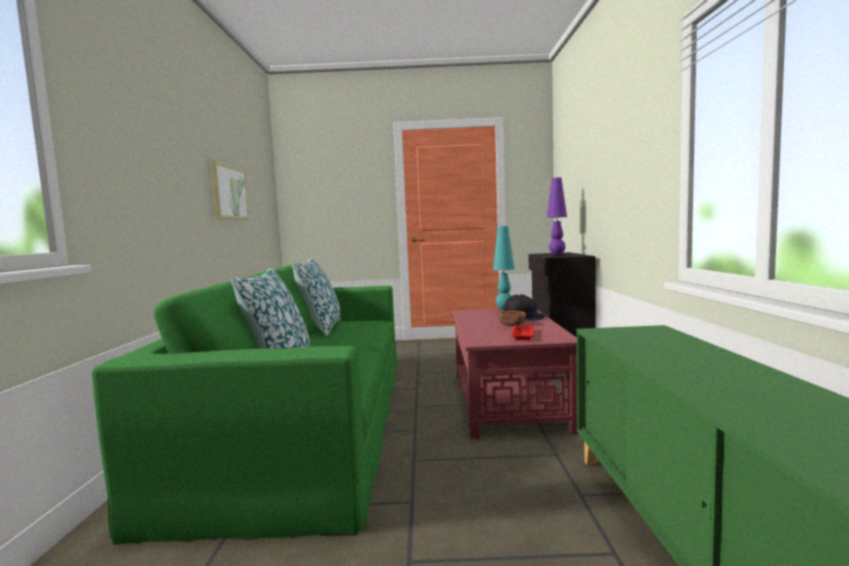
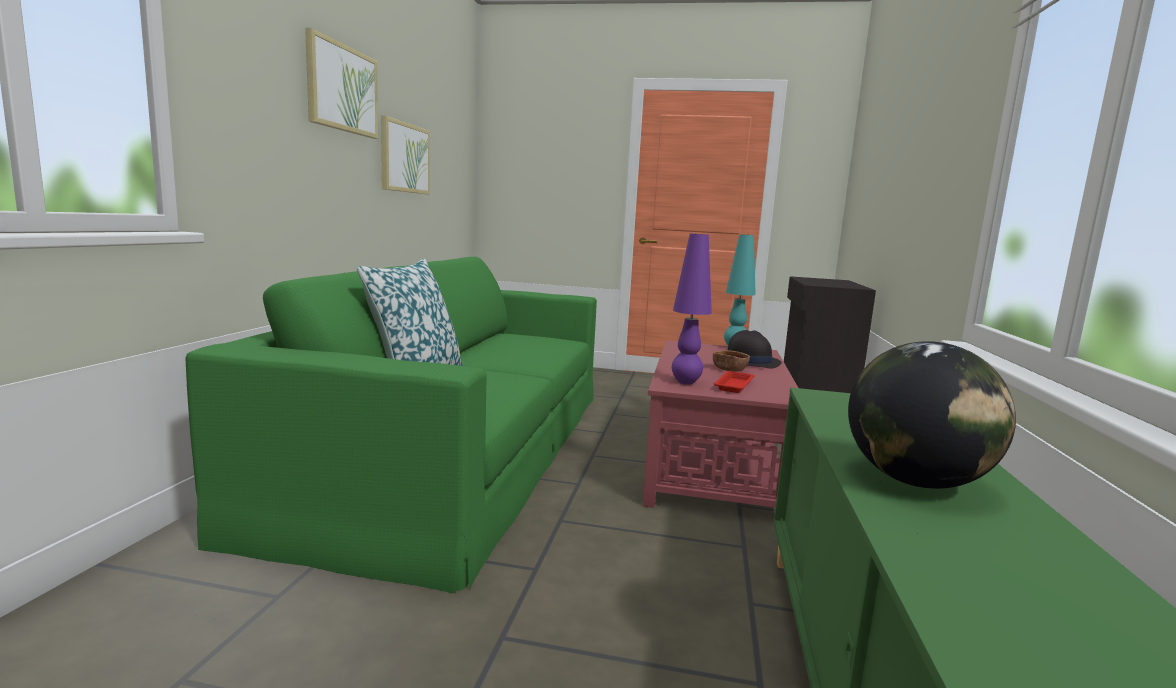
camera: 10 degrees right, 5 degrees up
(181, 141) = (342, 88): none -> picture
(321, 328) = (493, 341): pillow -> none
(557, 254) = (826, 282): purple table lamp -> purple table lamp (686, 382)
(710, 377) = (915, 481): none -> globe

